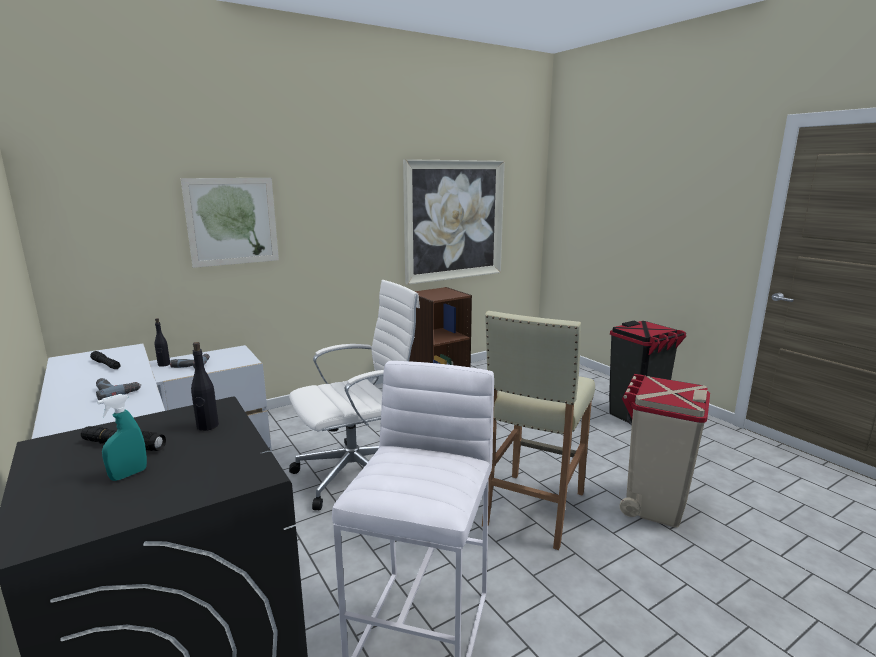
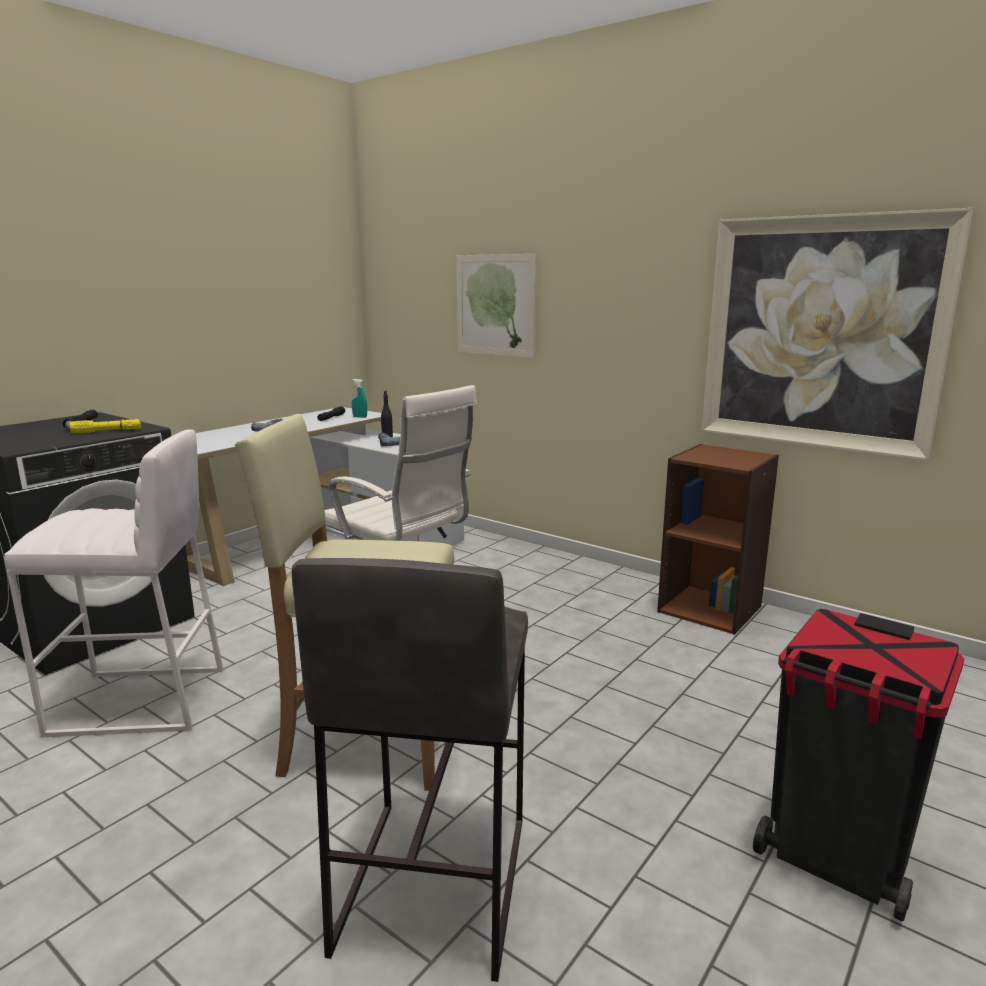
camera: 70 degrees right, 0 degrees up
(128, 474) = (36, 432): turquoise spray bottle -> turquoise spray bottle (360, 417)
(207, 426) = (107, 431): black bottle -> yellow flashlight
(653, 504) = (431, 884): beige trash can -> grey stool

